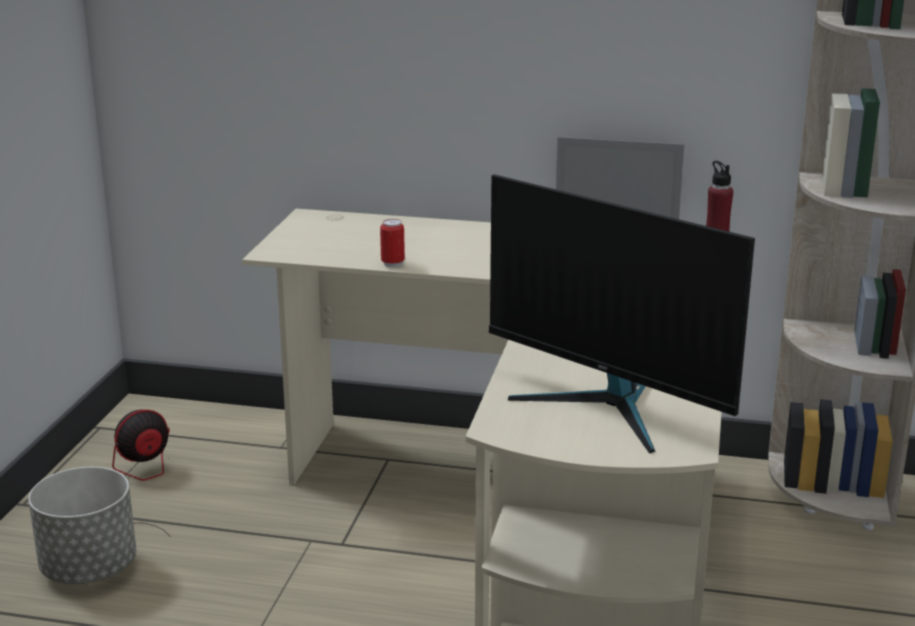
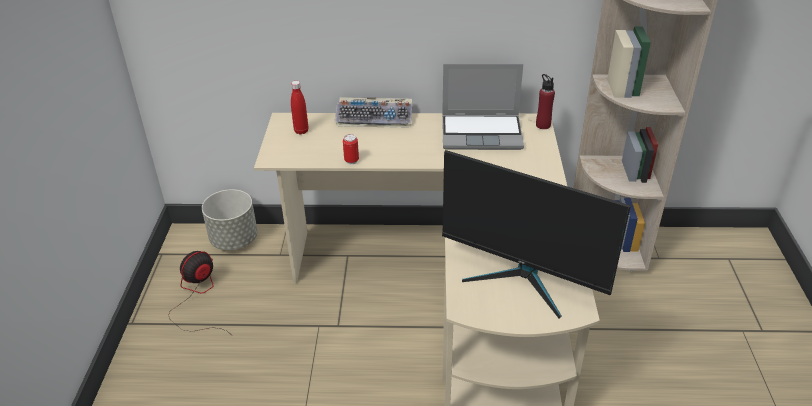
camera: 10 degrees left, 15 degrees up
(88, 569) = (189, 368): grey planter -> grey planter (234, 240)
(330, 229) = (301, 131): none -> red bottle
(450, 224) = (375, 118): none -> keyboard

